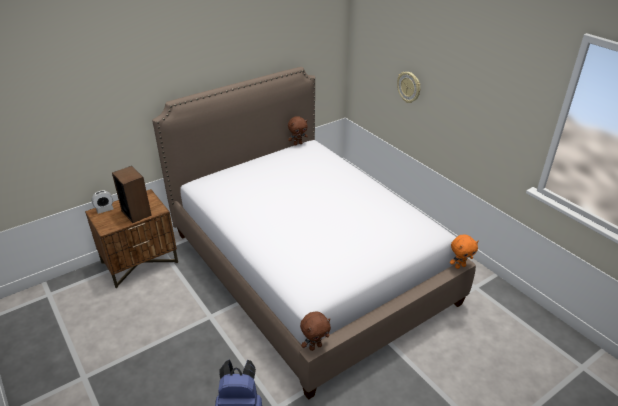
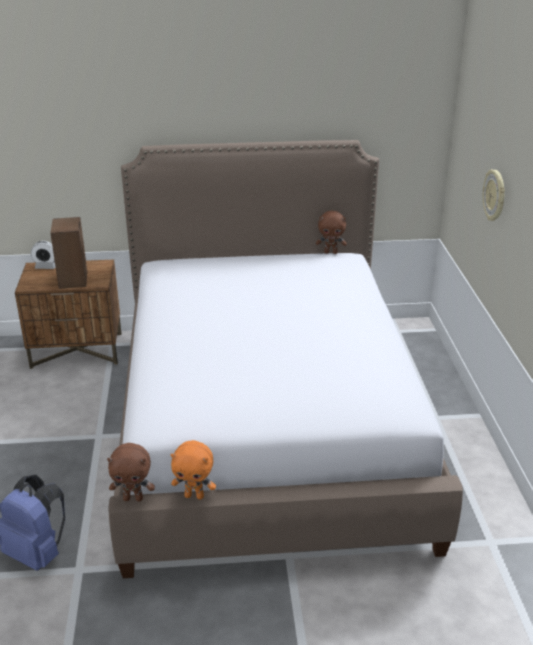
camera: 30 degrees right, 5 degrees down
(460, 266) = (434, 482): orange plush toy -> orange plush toy (194, 496)

